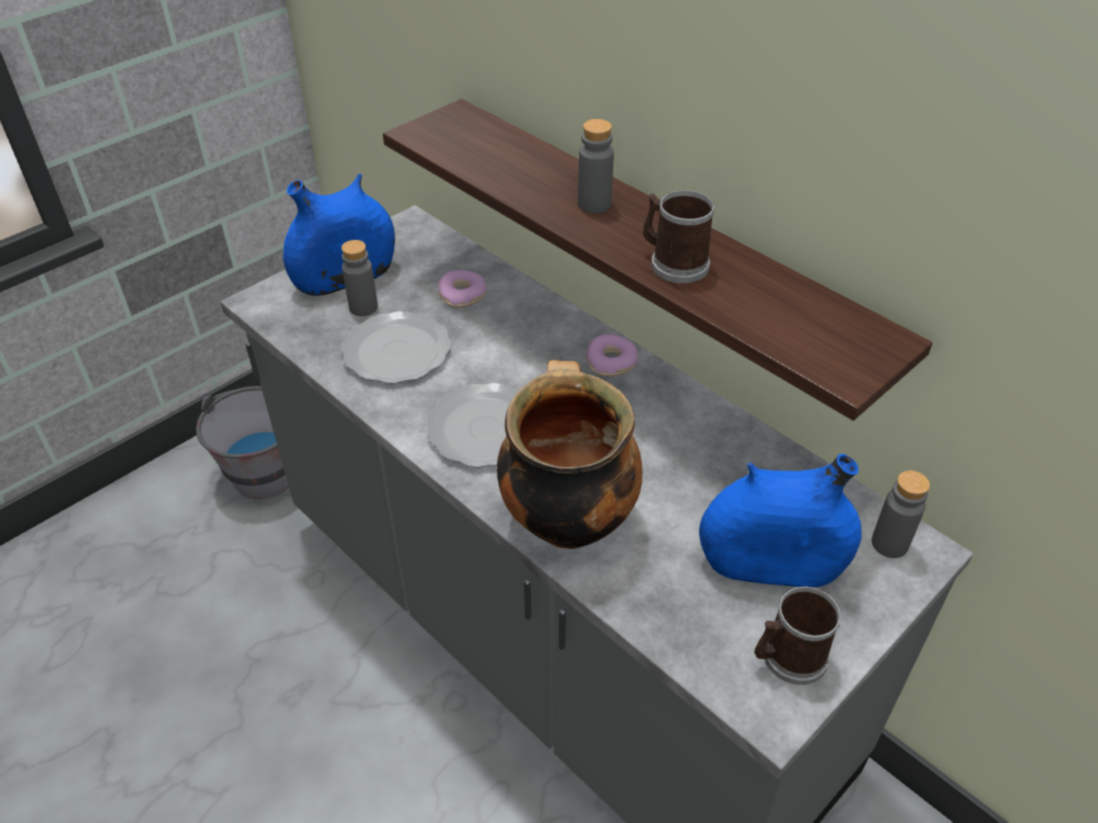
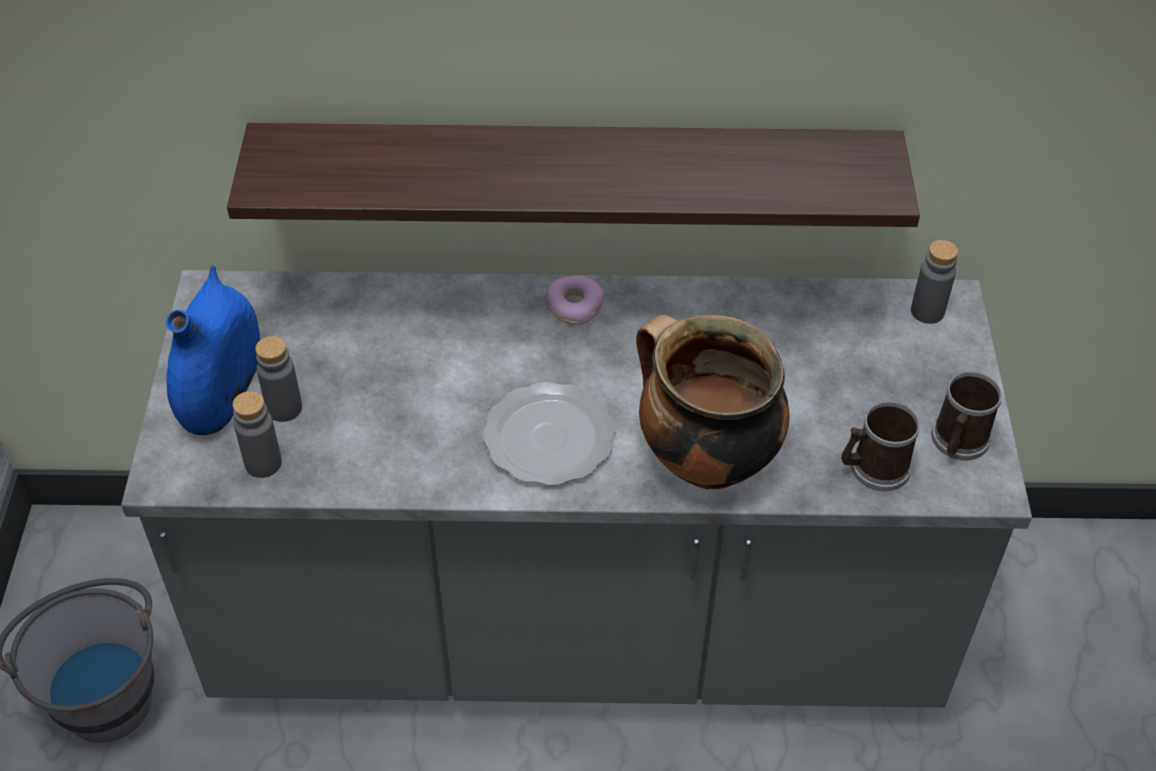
camera: 45 degrees left, 5 degrees up
(395, 351) = (375, 427): plate -> none
(462, 295) = (363, 332): donut -> none
(594, 204) = (528, 162): grey bottle -> grey bottle (263, 463)
(673, 263) = (661, 178): mug -> mug (873, 468)
(771, 564) = (875, 385): blue vase -> none

